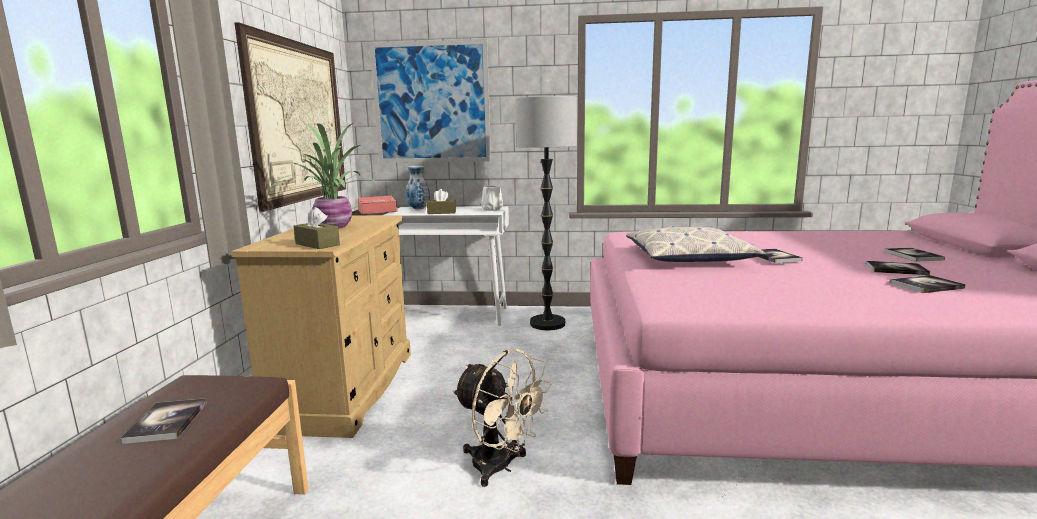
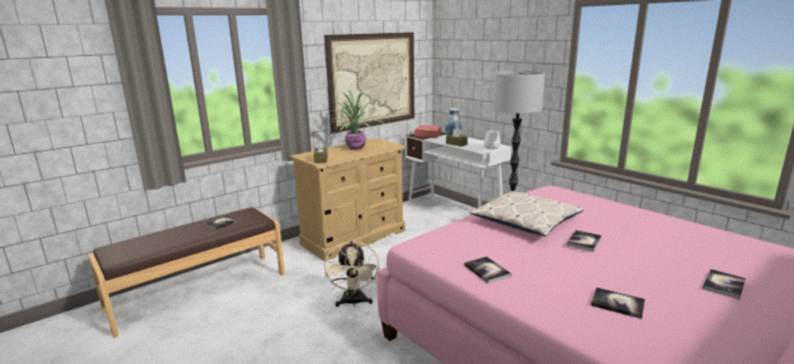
camera: 45 degrees right, 5 degrees up
(431, 103) = (473, 64): picture -> none
(896, 269) = (650, 286): book -> book (487, 270)

